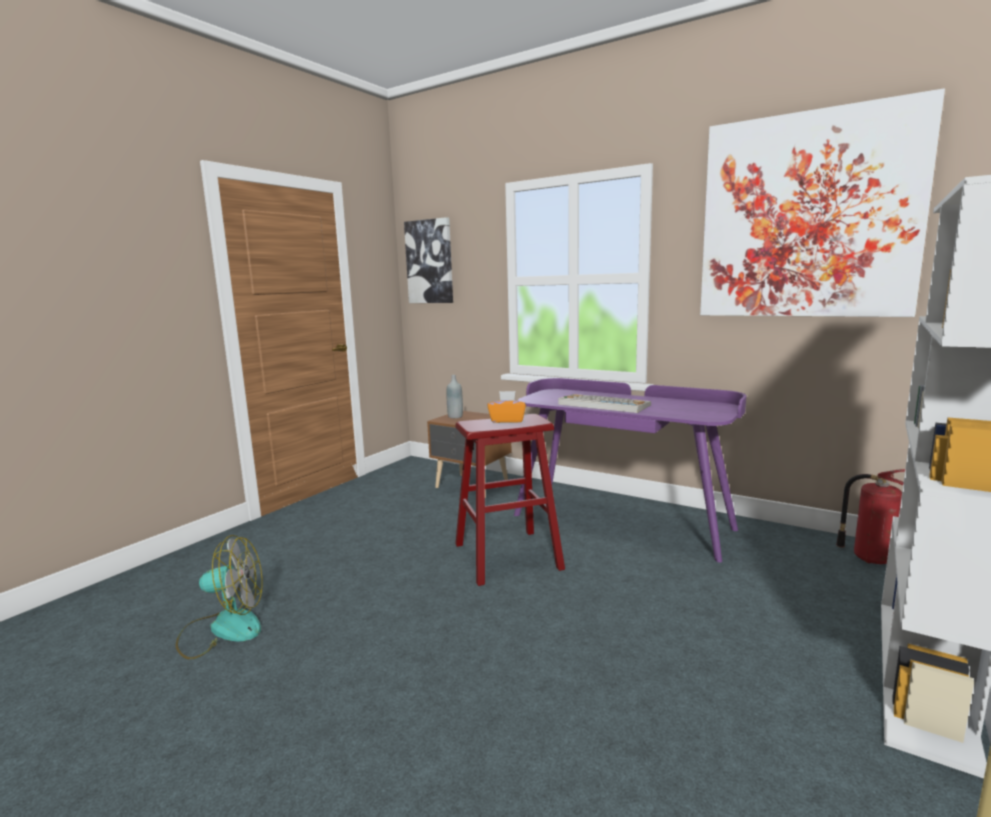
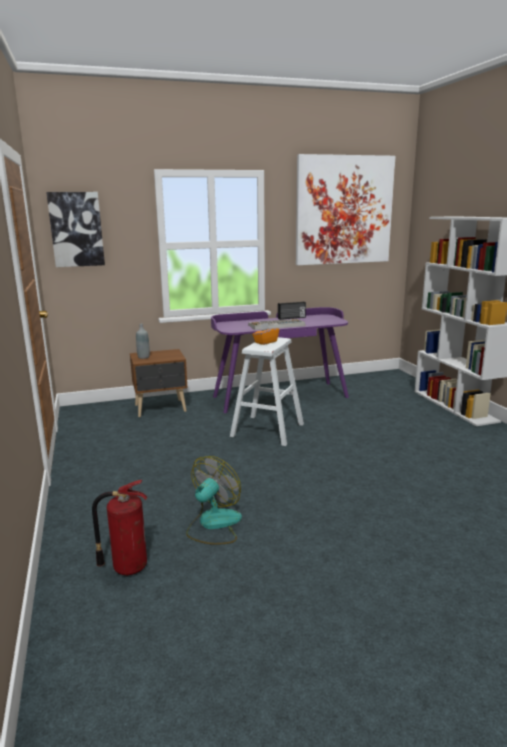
camera: 50 degrees left, 5 degrees up
(507, 556) = (267, 430): red stool -> white stool
(660, 400) = (291, 318): none -> radio
(869, 558) = (385, 378): fire extinguisher -> fire extinguisher (127, 567)

